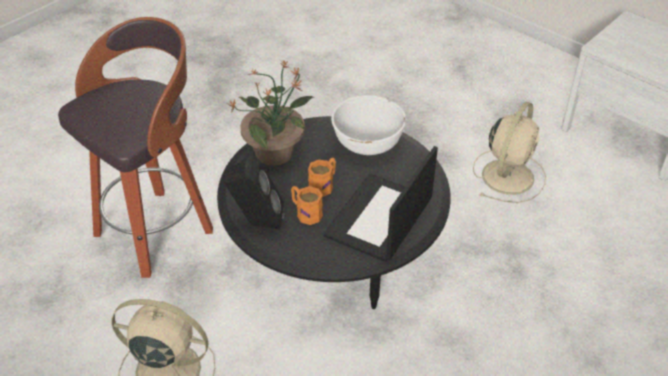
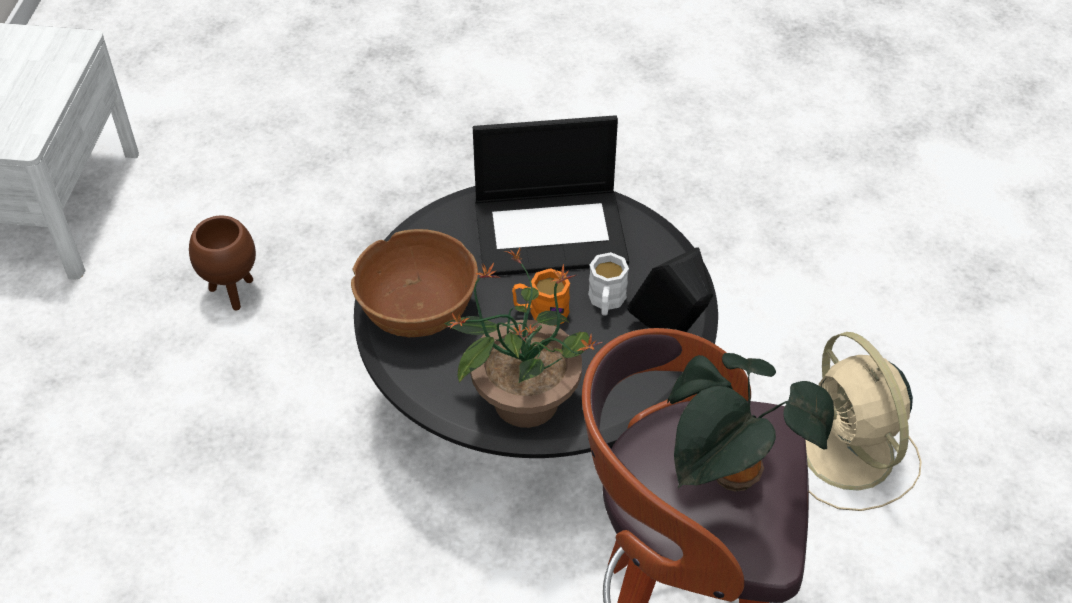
camera: 125 degrees left, 5 degrees up
(116, 110) = (731, 479): none -> potted plant
(305, 212) = (606, 302): orange mug -> white mug
(367, 143) = (417, 311): white bowl -> brown bowl
(508, 175) = (232, 293): beige fan -> brown planter

